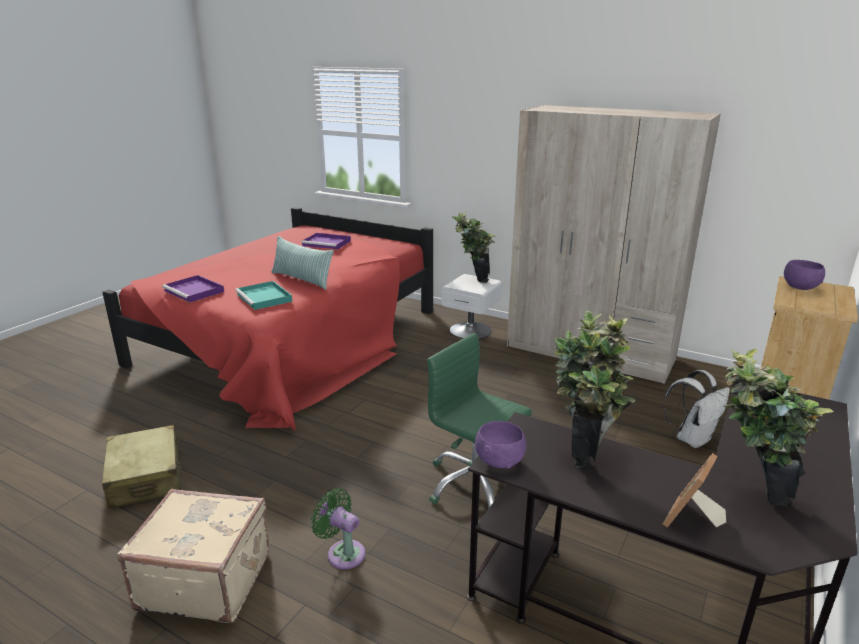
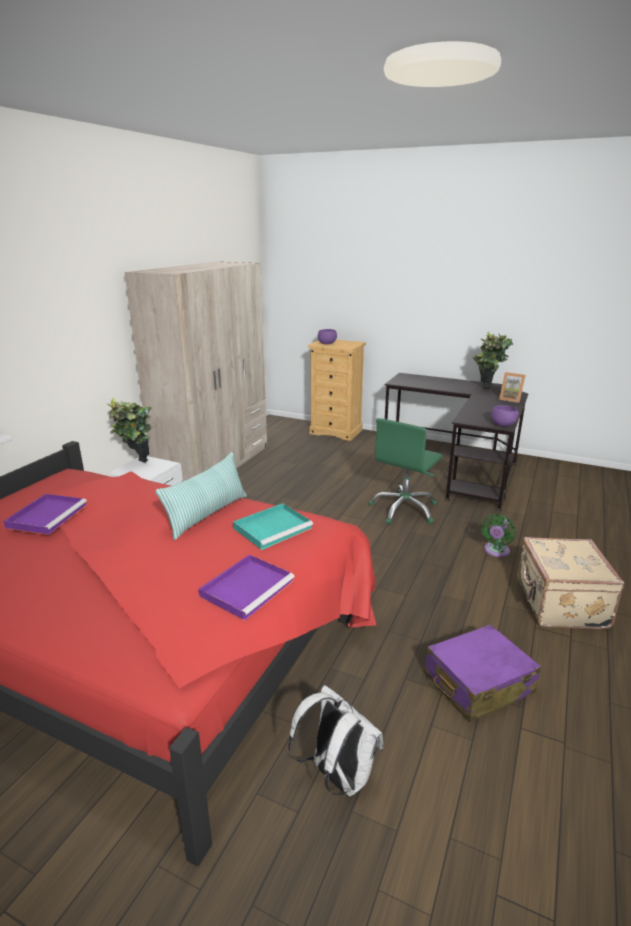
camera: 95 degrees left, 0 degrees up
(146, 477) = (477, 683): beige suitcase -> purple suitcase
(585, 451) = (477, 410): potted plant -> none
(692, 438) = (332, 448): white backpack -> white backpack (337, 775)

